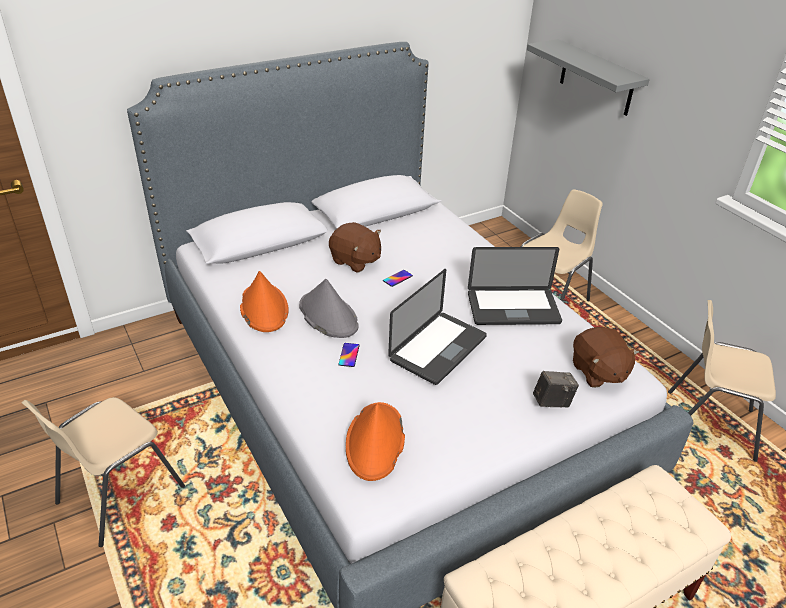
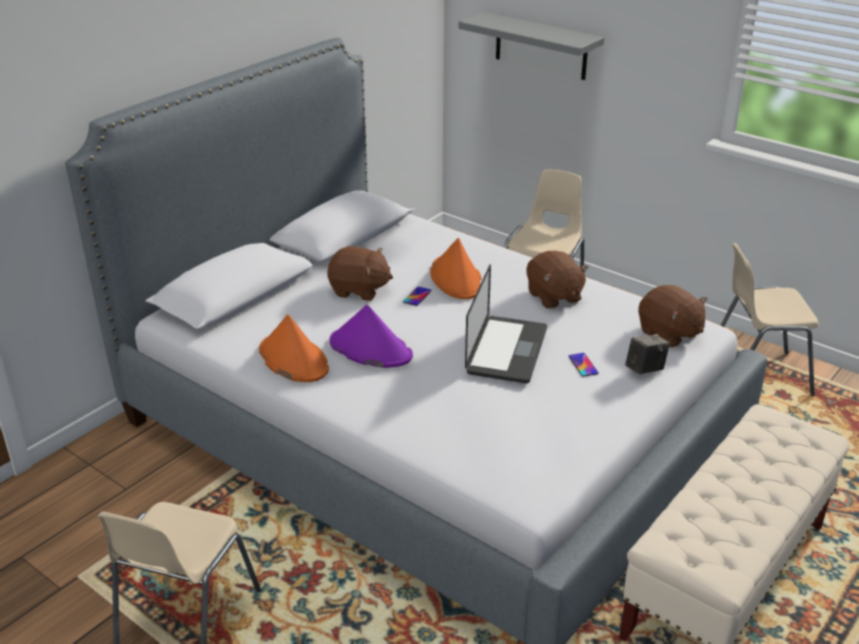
camera: 20 degrees left, 5 degrees down
(328, 315) = (370, 349): grey hat -> purple hat
(349, 355) = (420, 380): phone -> phone (583, 365)
(375, 442) = (505, 448): orange hat -> orange hat (456, 279)
(513, 308) = (553, 297): laptop -> brown plush toy

